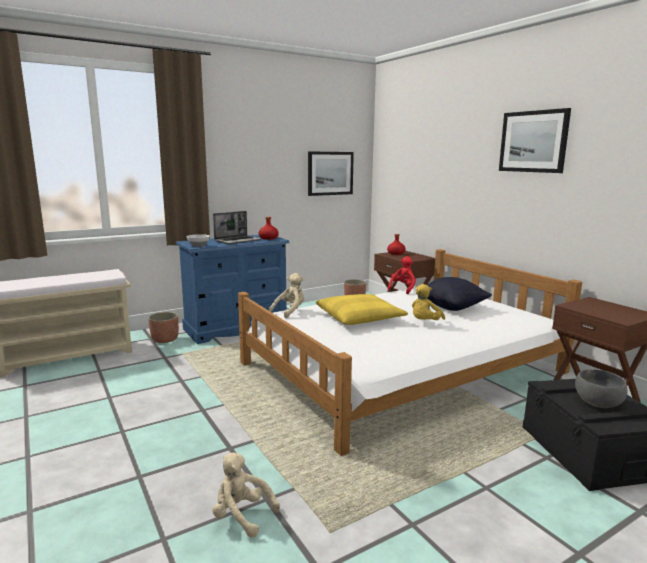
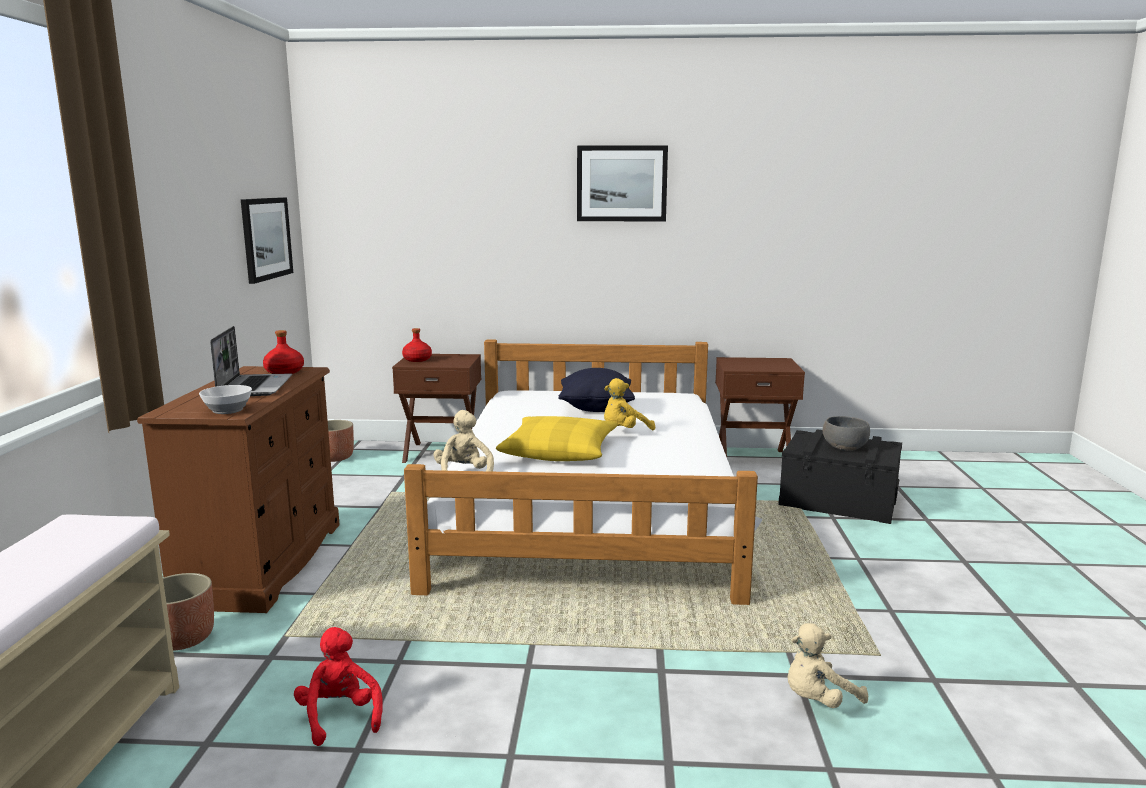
camera: 55 degrees left, 0 degrees up
(236, 327) = (262, 562): blue dresser -> brown dresser
(402, 289) = (491, 406): red plush toy -> red plush toy (340, 717)
(425, 322) = (624, 431): yellow plush toy -> yellow plush toy turned 75 degrees clockwise

